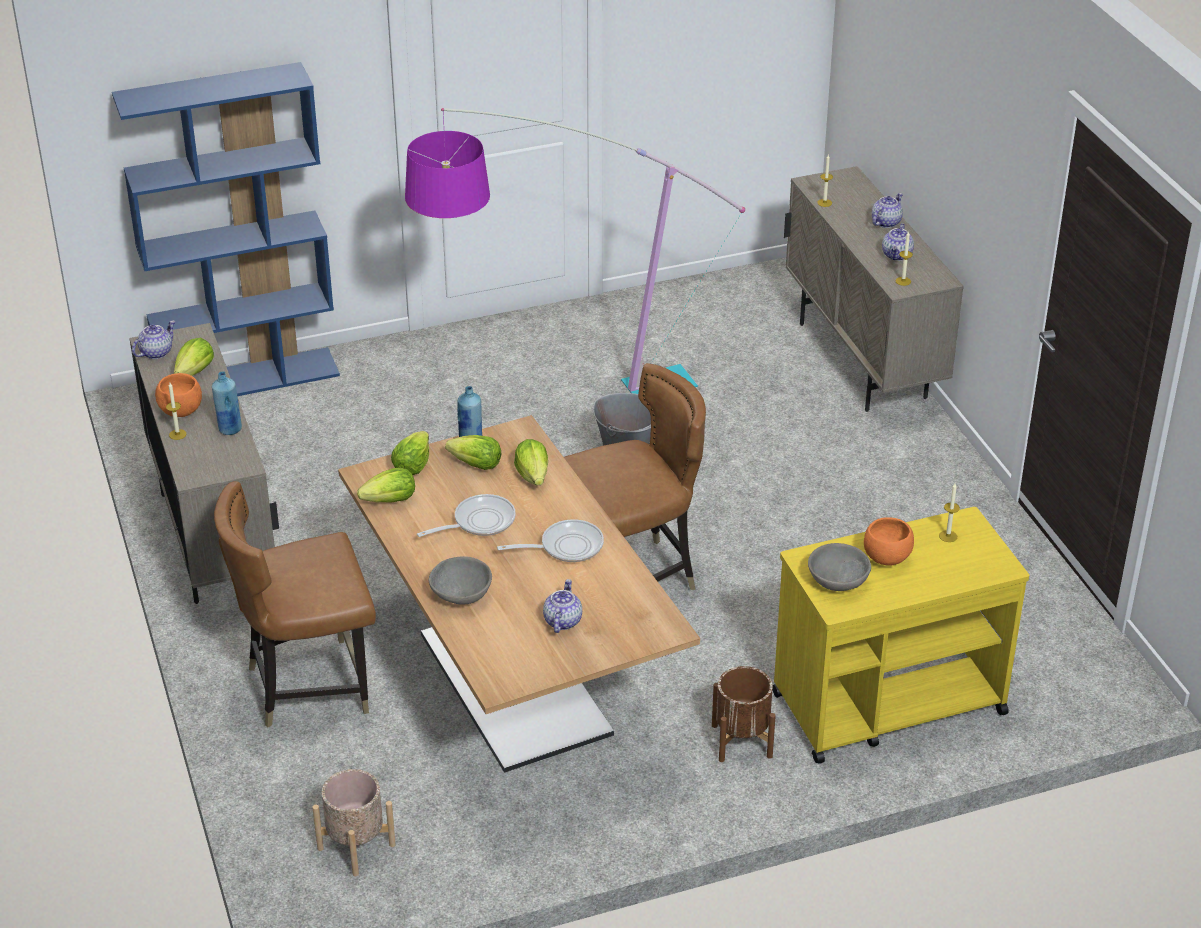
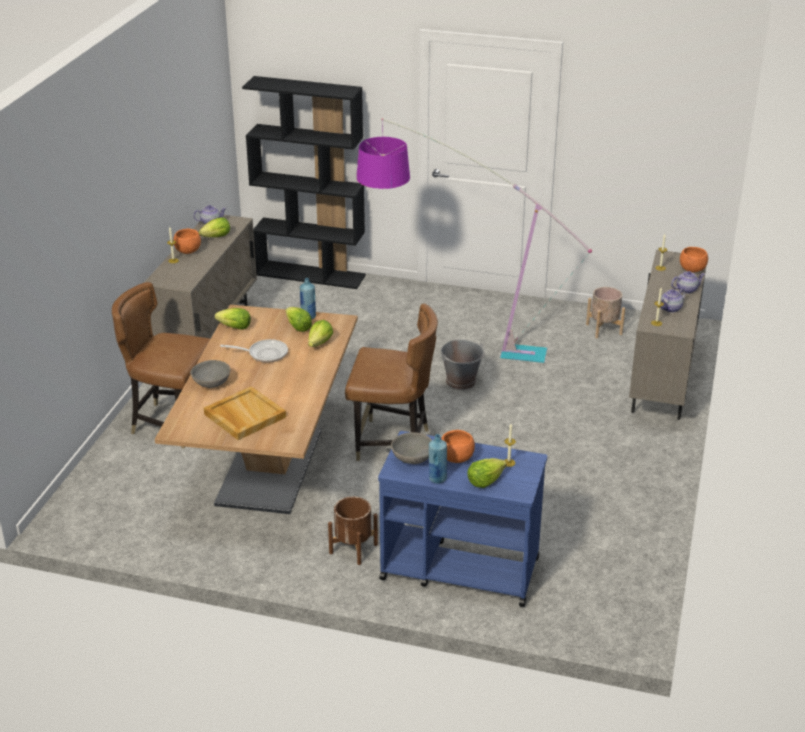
camera: 35 degrees right, 5 degrees down
(229, 429) = (199, 267): blue bottle -> blue bottle (437, 478)
(249, 378) = (311, 275): blue bookcase -> black bookcase
(356, 847) = (105, 506): beige planter -> beige planter (604, 329)
(412, 466) = (266, 316): lettuce -> lettuce (485, 481)
(562, 621) = (244, 416): teapot -> beige tray
(566, 547) = (292, 382): frying pan -> none
(862, 192) = (692, 270): none -> orange bowl
(887, 703) = (458, 568): yellow cart -> blue cart

